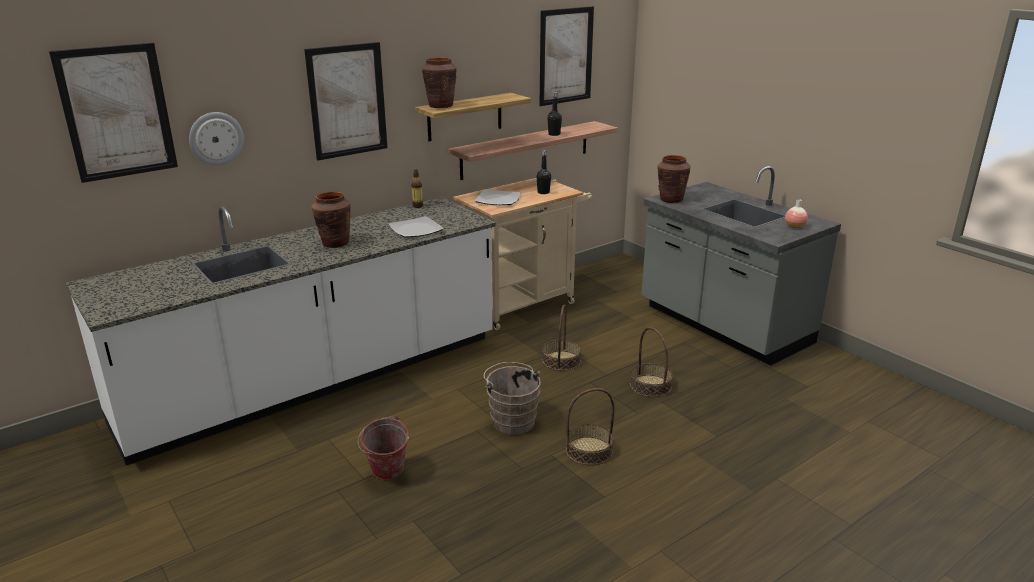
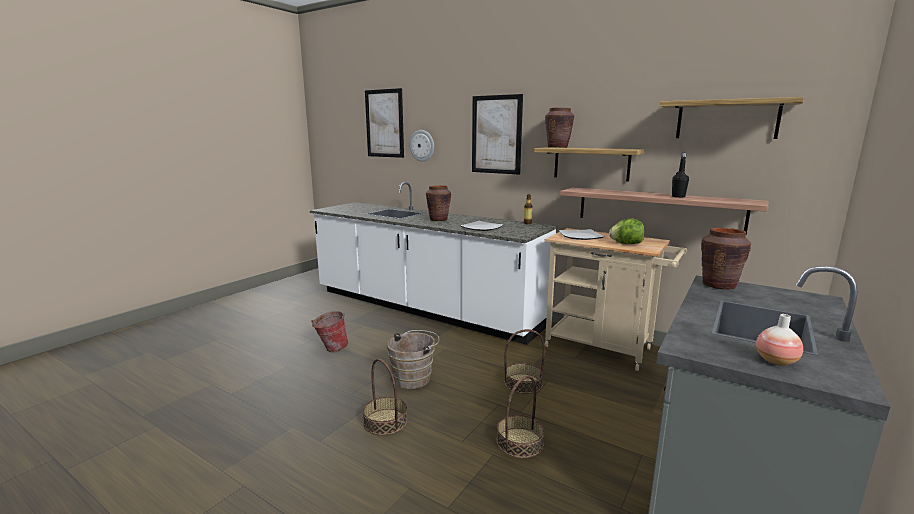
camera: 70 degrees right, 10 degrees down
(543, 192) = (626, 244): black bottle -> lettuce
(565, 56) = (726, 120): picture -> shelf

